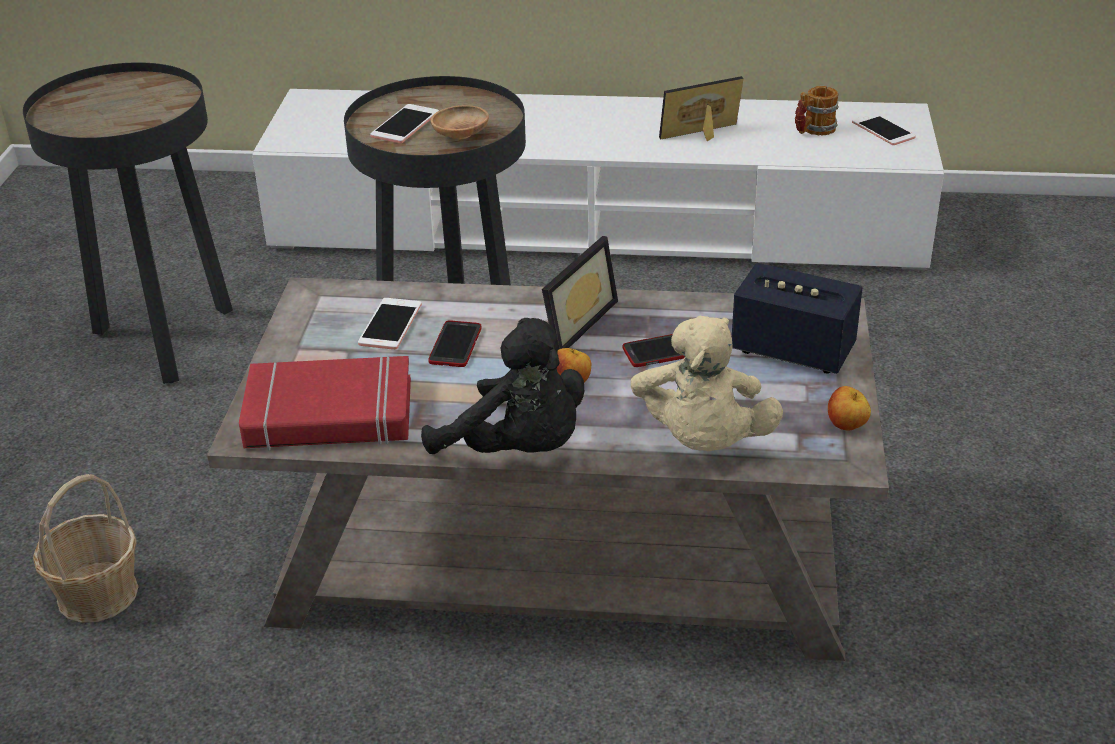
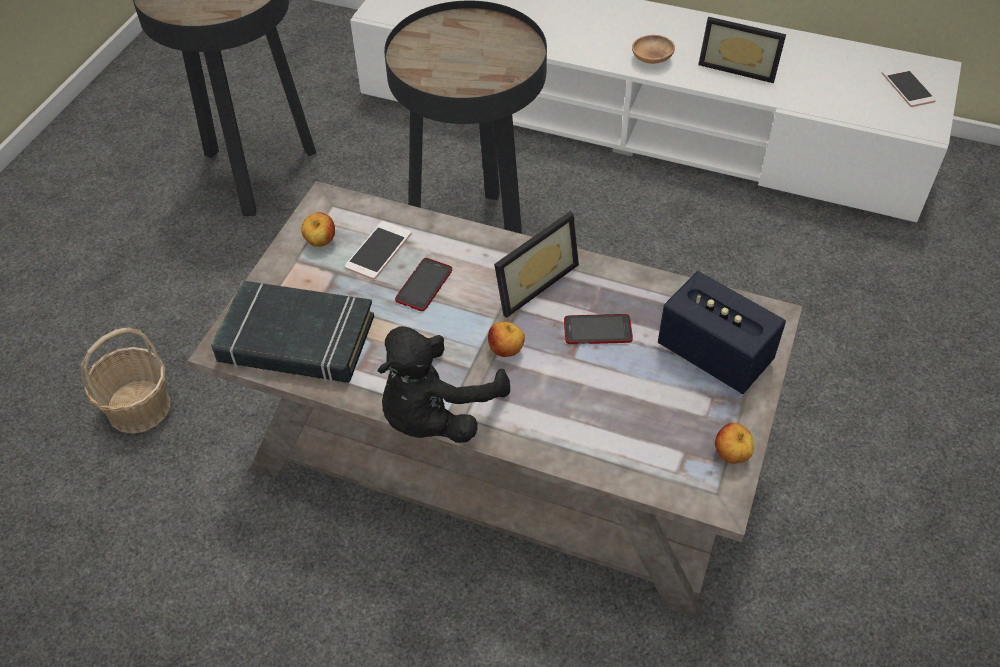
camera: 15 degrees right, 15 degrees up
(320, 328) = (320, 242): none -> apple
(329, 415) = (296, 340): red book -> black book
(405, 125) = (439, 52): phone -> none
(460, 136) = (481, 75): brown bowl -> brown bowl (651, 59)
(518, 449) = (436, 414): black plush toy -> black plush toy turned 75 degrees clockwise
(702, 441) = (596, 442): beige plush toy -> none
(703, 136) = (739, 66): picture frame -> picture frame turned 150 degrees counterclockwise
(813, 130) = (842, 76): mug -> none

